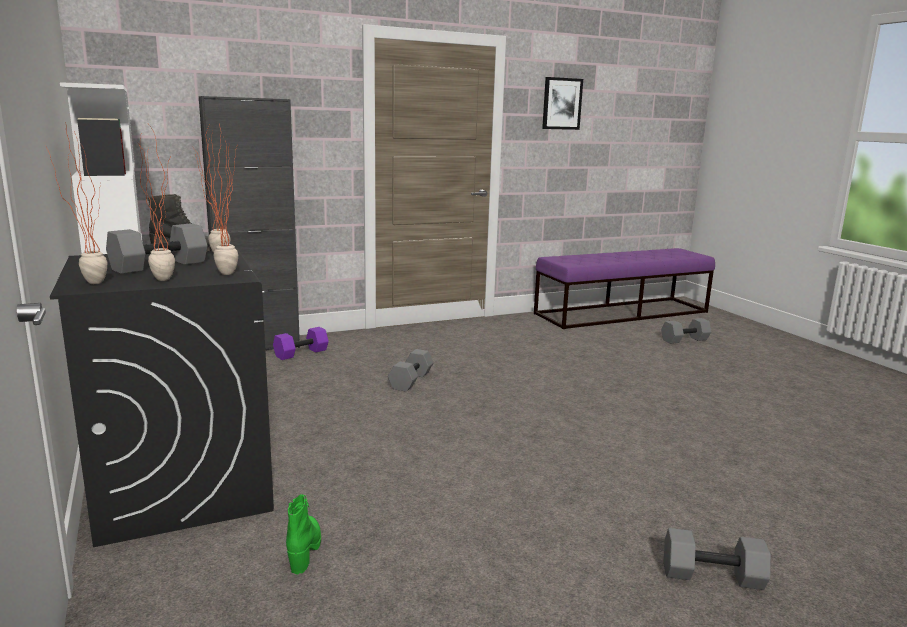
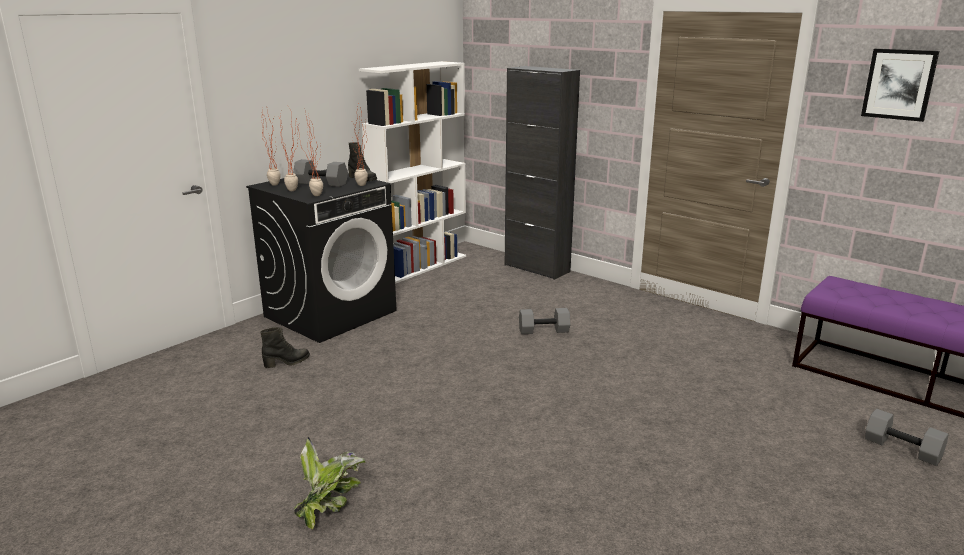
camera: 65 degrees right, 5 degrees up
(301, 353) = (544, 283): purple dumbbell -> none
(305, 550) = (287, 362): green boot -> black boot
(711, 577) = (330, 507): grey dumbbell -> potted plant

